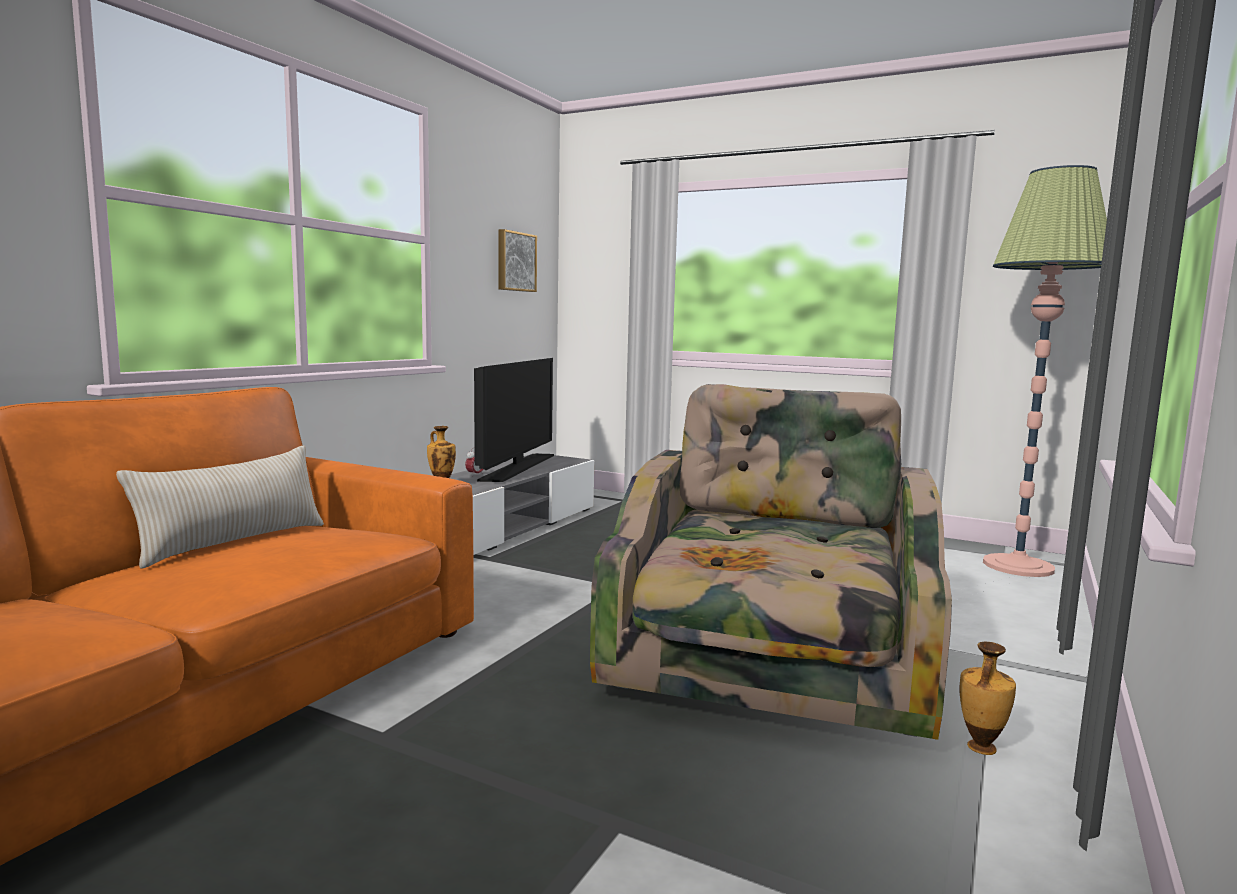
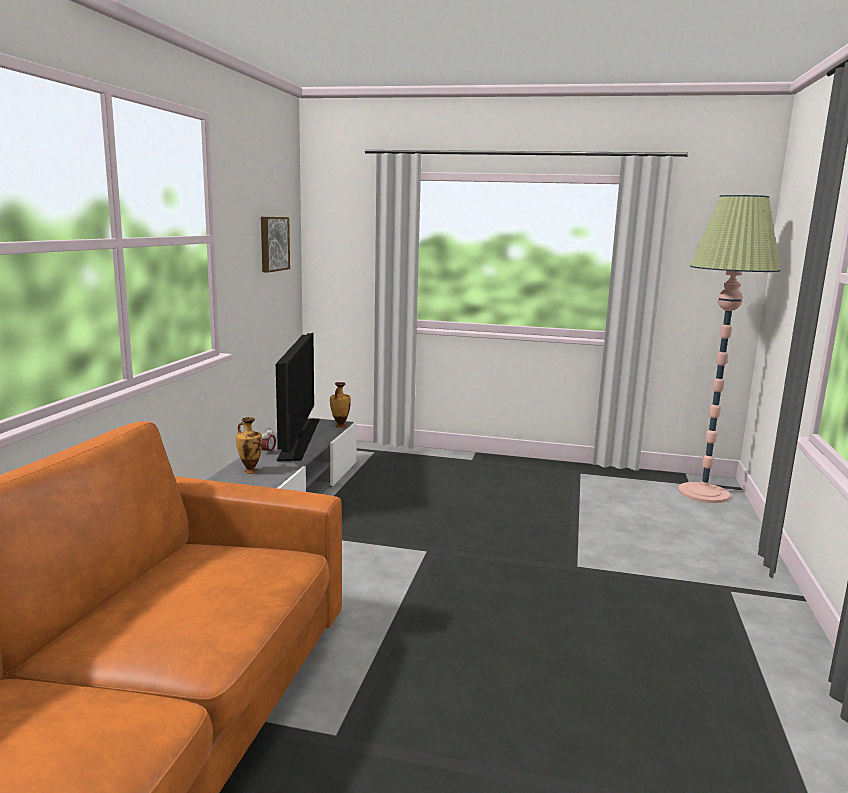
camera: 15 degrees left, 5 degrees up
(233, 542) = (148, 581): beige pillow -> none
(769, 666) = (586, 618): armchair -> none
(980, 748) = (758, 670): vase -> vase (340, 426)

